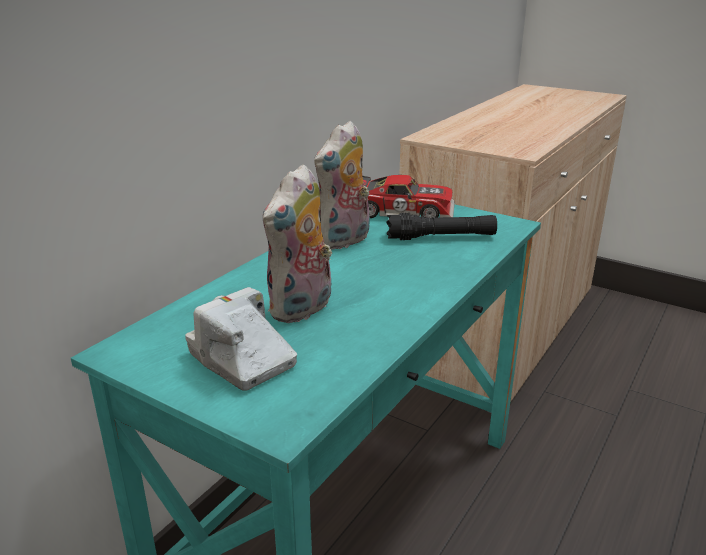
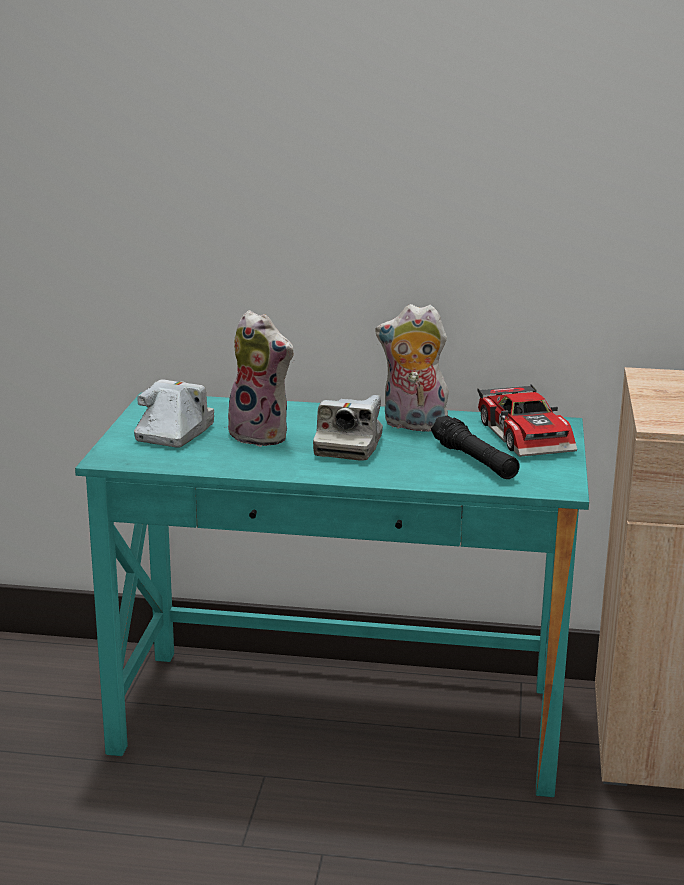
camera: 65 degrees right, 5 degrees down
(302, 309) = (263, 435): plush toy -> plush toy turned 150 degrees counterclockwise
(370, 276) = (349, 446): none -> camera

